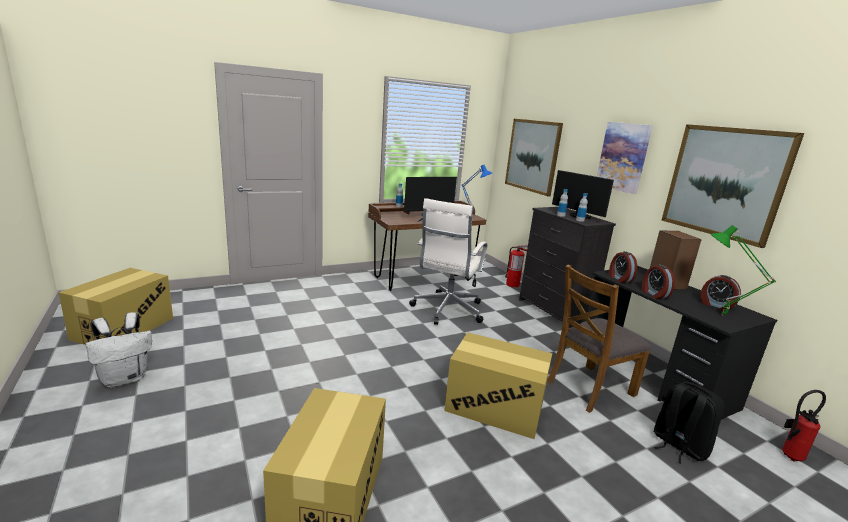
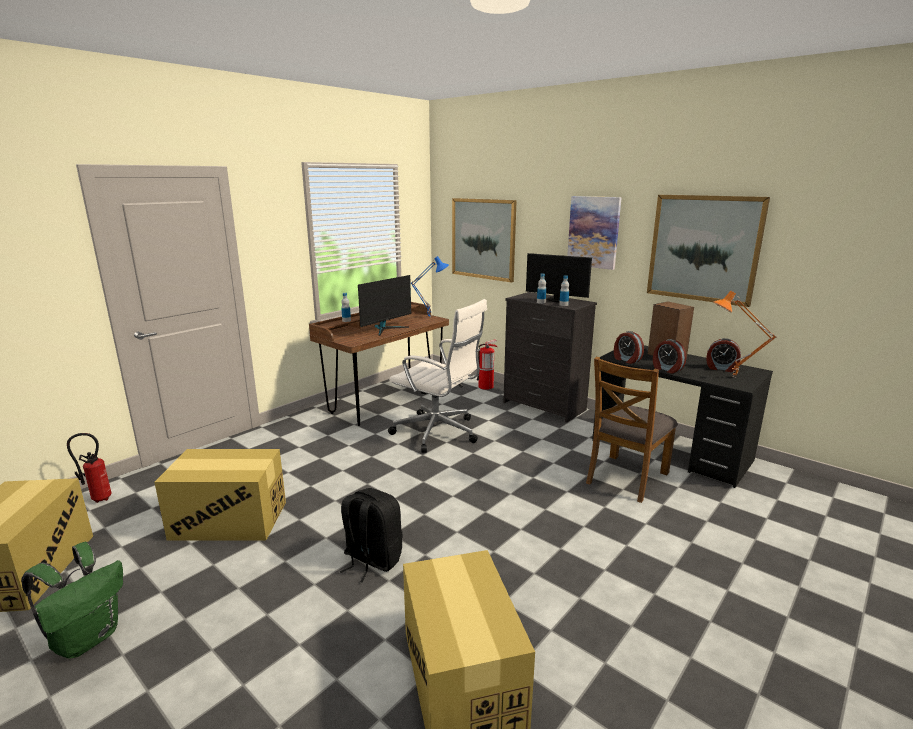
camera: 20 degrees left, 0 degrees up
(125, 378) = (88, 638): white backpack -> green backpack
(447, 310) = (438, 433): white office chair -> white office chair turned 60 degrees counterclockwise
(494, 406) = (556, 525): cardboard box -> cardboard box (229, 520)
(678, 446) = (729, 509): black backpack -> black backpack (371, 560)
(722, 316) = (733, 377): green table lamp -> orange table lamp
(788, 456) = (807, 491): fire extinguisher -> fire extinguisher (98, 499)

